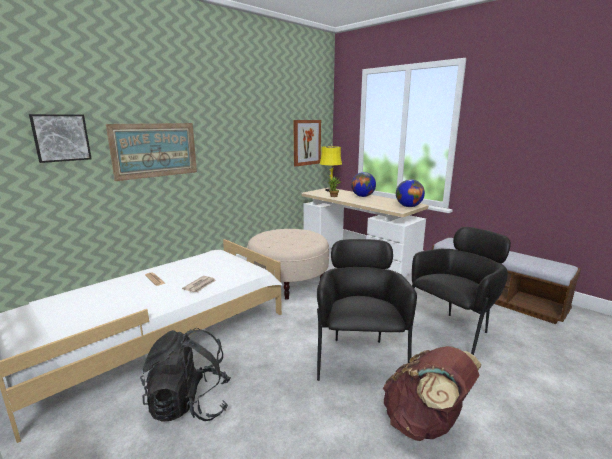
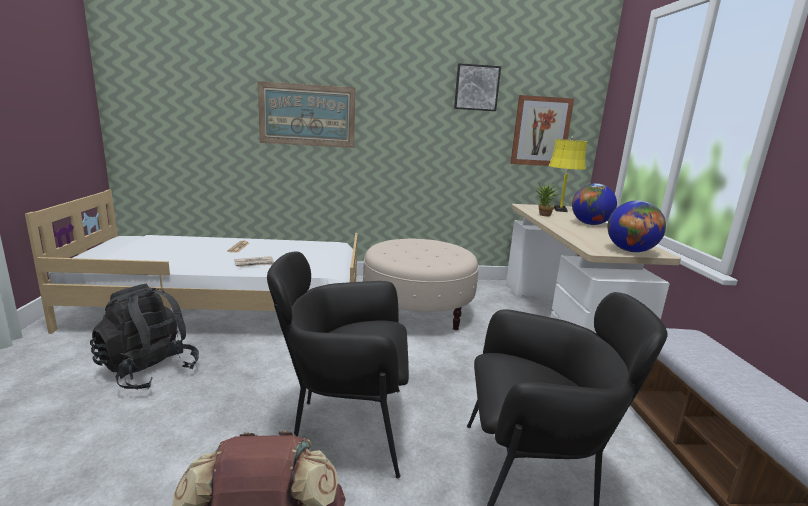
camera: 40 degrees right, 0 degrees up
(61, 137) = (215, 92): picture -> picture (476, 88)
(360, 357) = (344, 426): black armchair -> black armchair turned 135 degrees counterclockwise

